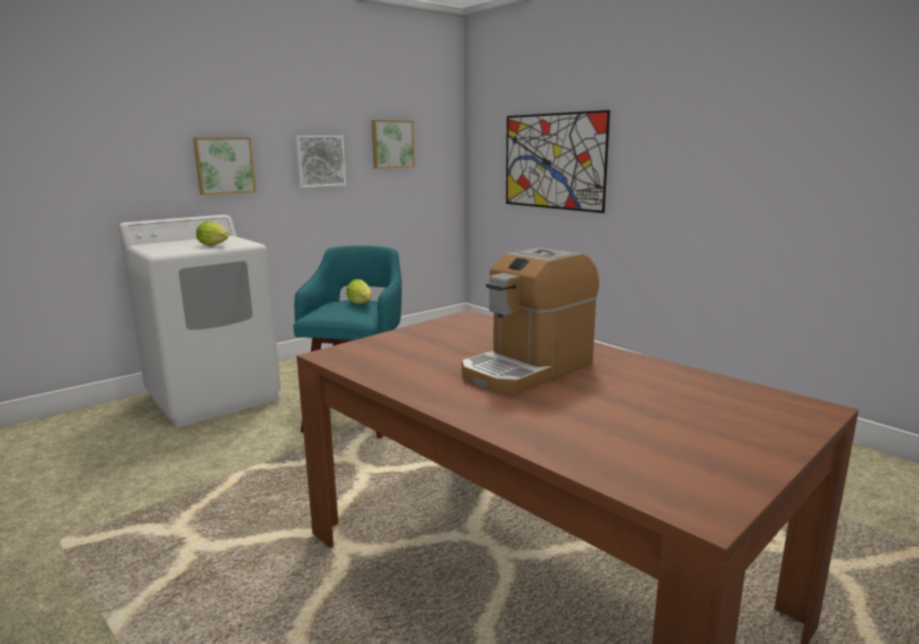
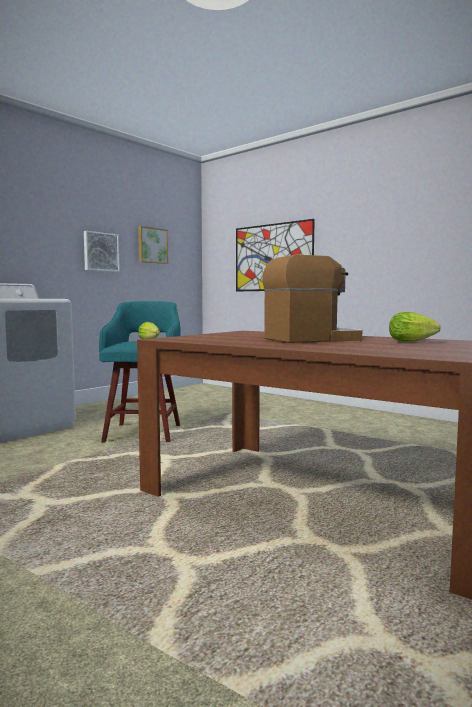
camera: 10 degrees left, 10 degrees down
(215, 245) = (30, 298): lettuce -> lettuce (414, 342)
(224, 165) = (30, 247): picture -> none
(527, 369) = (313, 339): coffee machine -> coffee machine turned 150 degrees counterclockwise

